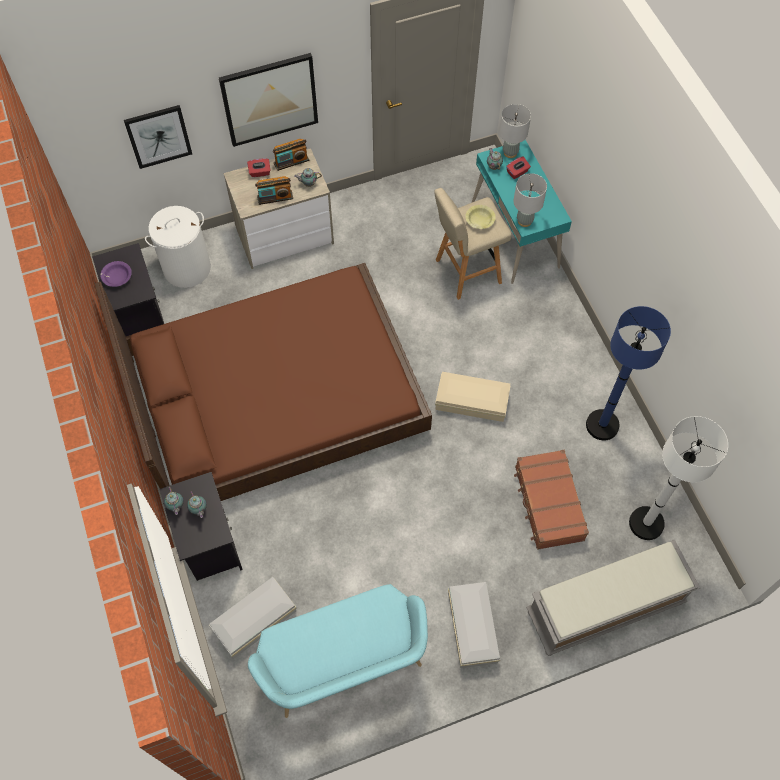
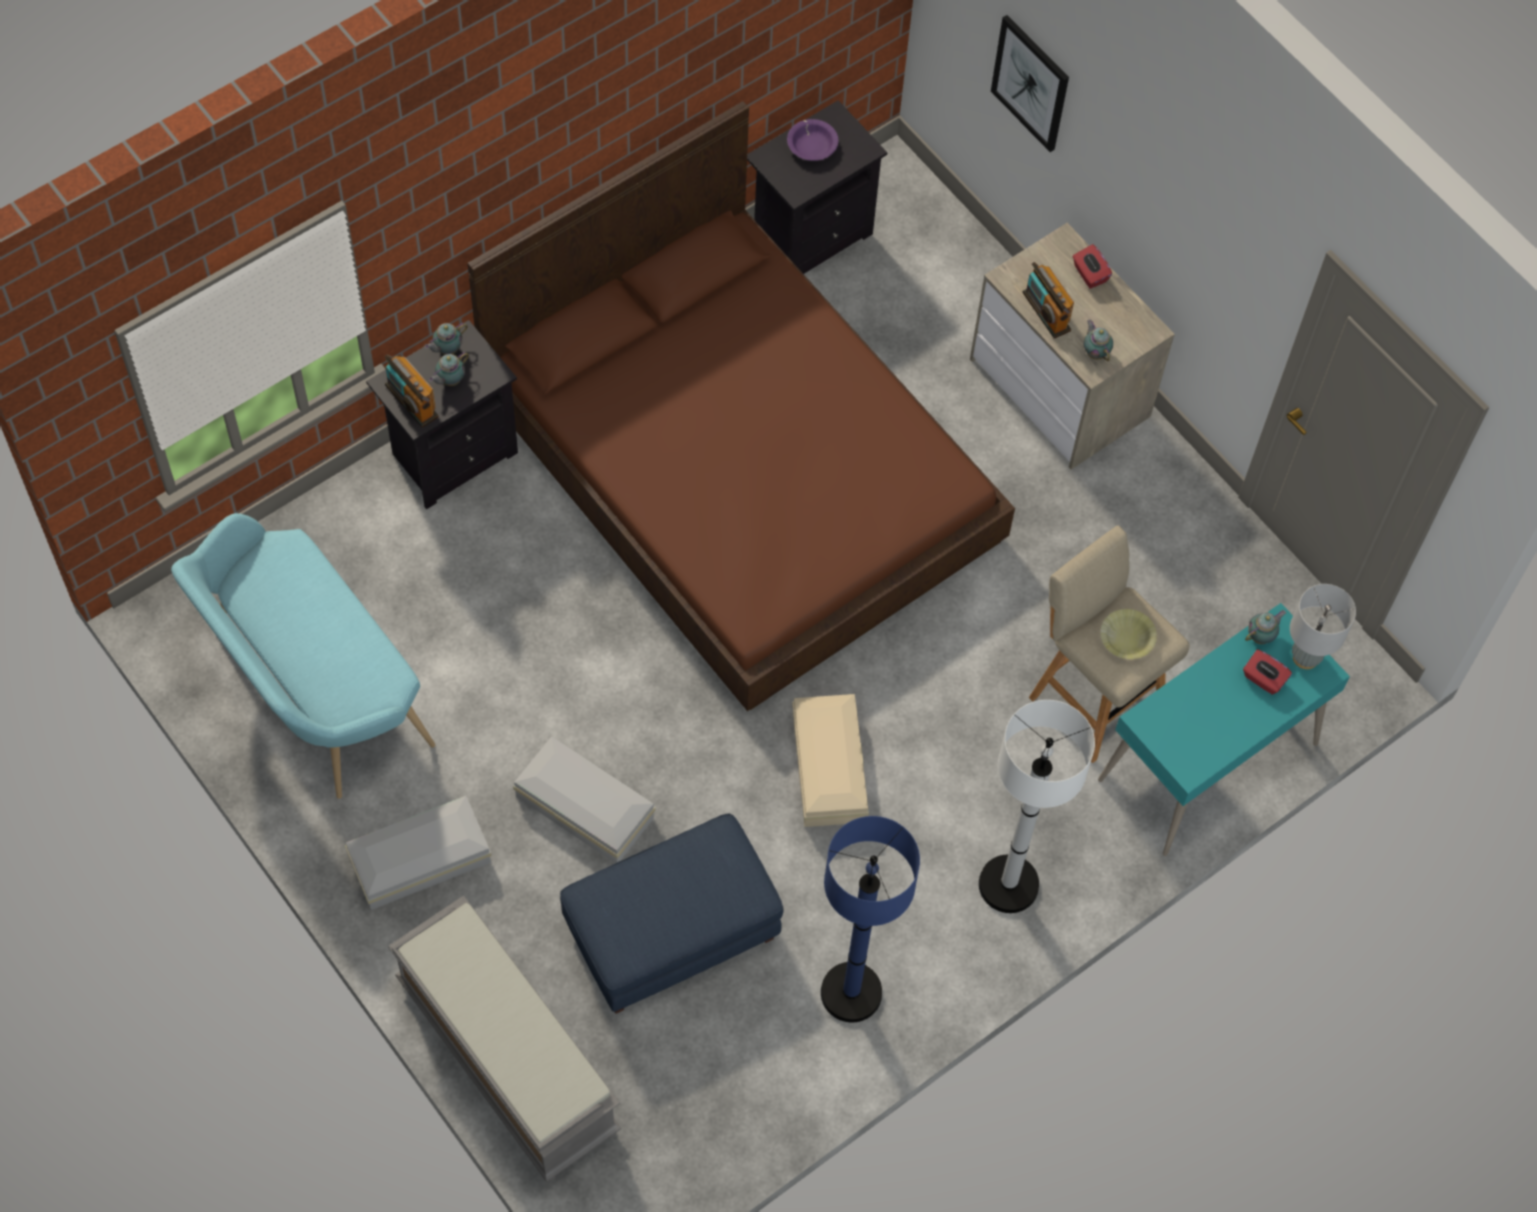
camera: 70 degrees right, 0 degrees up
(187, 268) = (935, 265): white laundry basket -> none
(253, 620) = (351, 547): white storage box -> white storage box (584, 805)
(269, 99) = (1164, 208): picture -> none
(291, 162) = (1132, 314): radio -> radio (411, 401)
(524, 221) = (1156, 714): grey table lamp -> none
(548, 503) = (670, 931): brown suitcase -> blue ottoman
(646, 523) = (680, 1100): white floor lamp -> white floor lamp (1008, 885)

